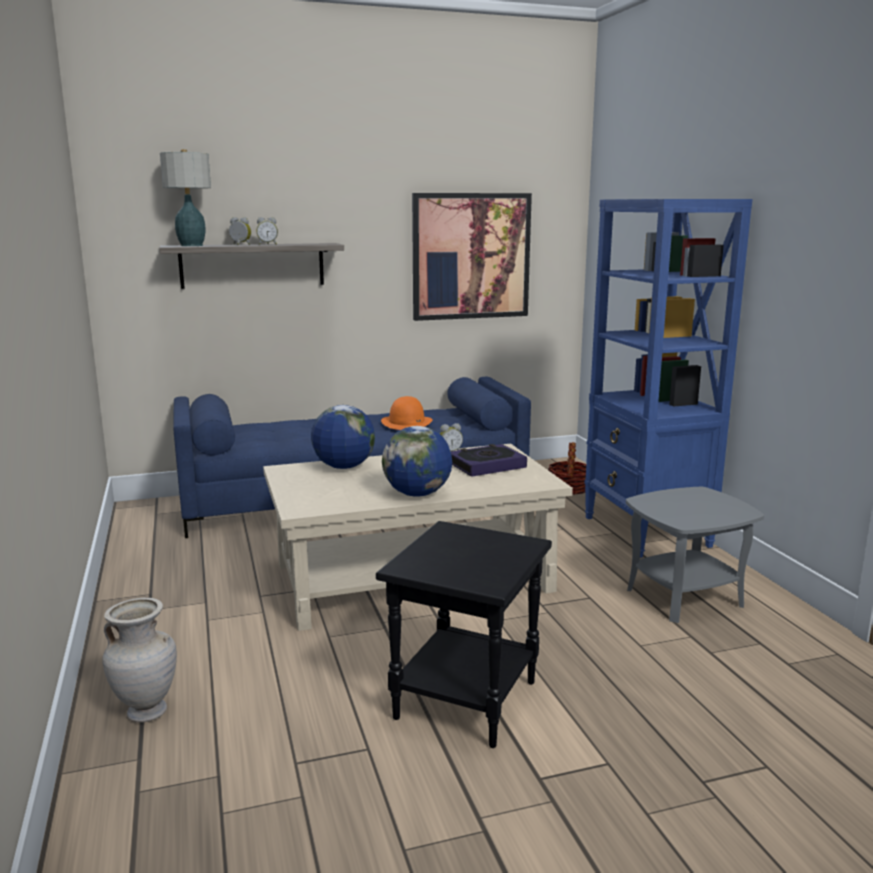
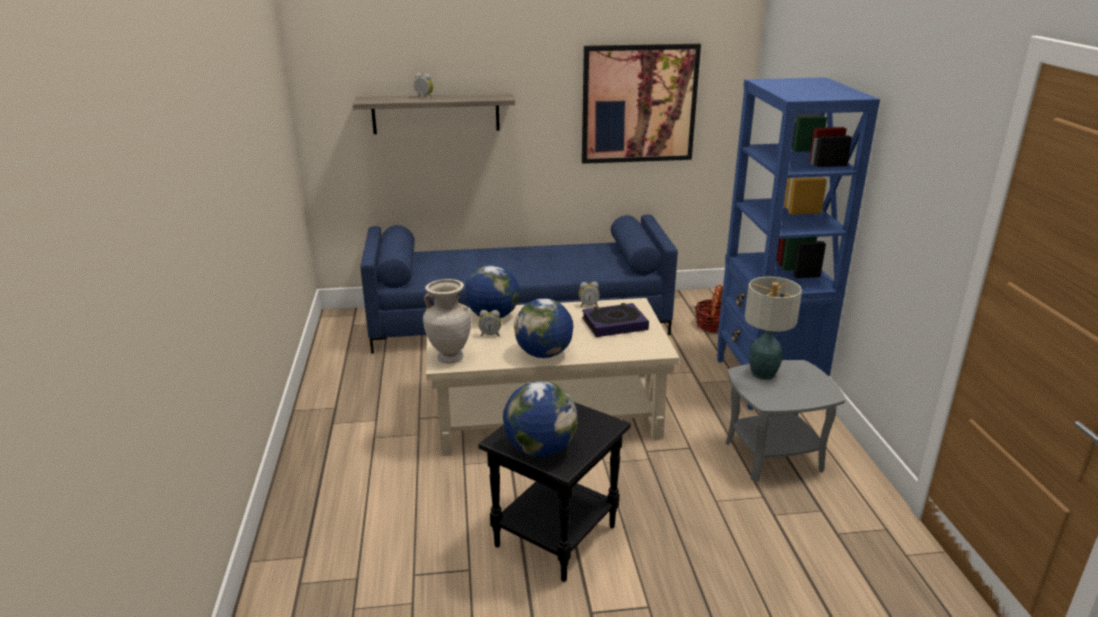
camera: 10 degrees right, 10 degrees up
(147, 712) = (316, 517): beige vase -> beige vase (450, 357)
(192, 245) = (381, 99): table lamp -> table lamp (763, 373)
(268, 244) = (448, 98): alarm clock -> alarm clock (490, 334)
(407, 422) = (566, 260): orange hat -> none
(456, 571) = (540, 449): none -> globe

